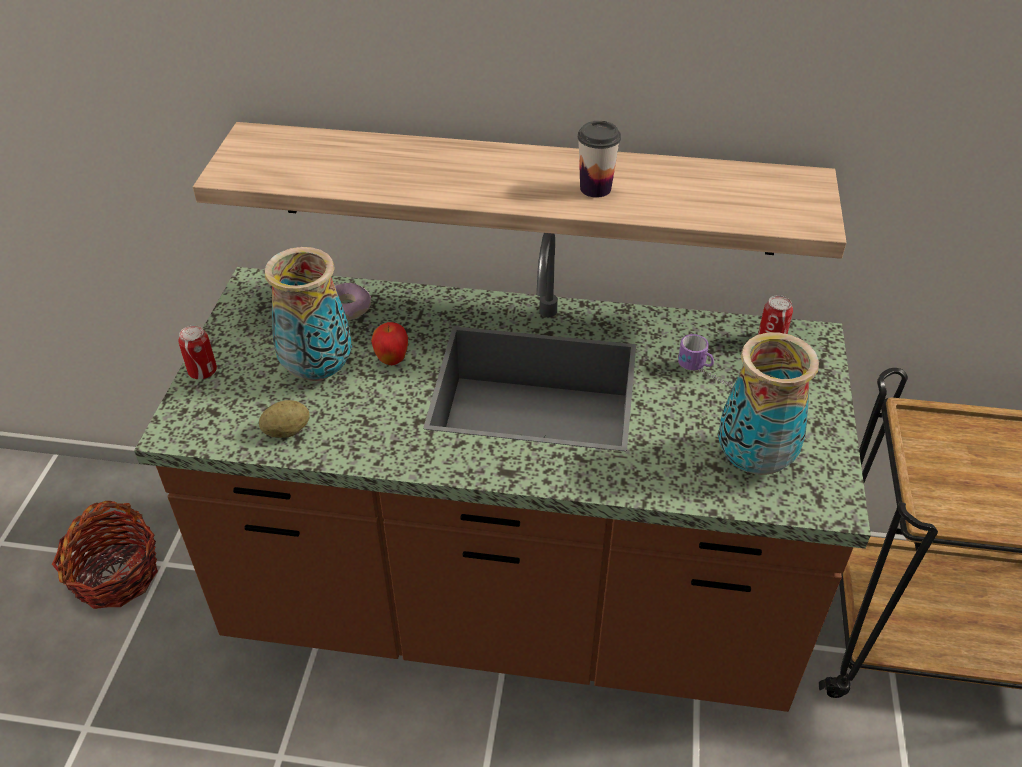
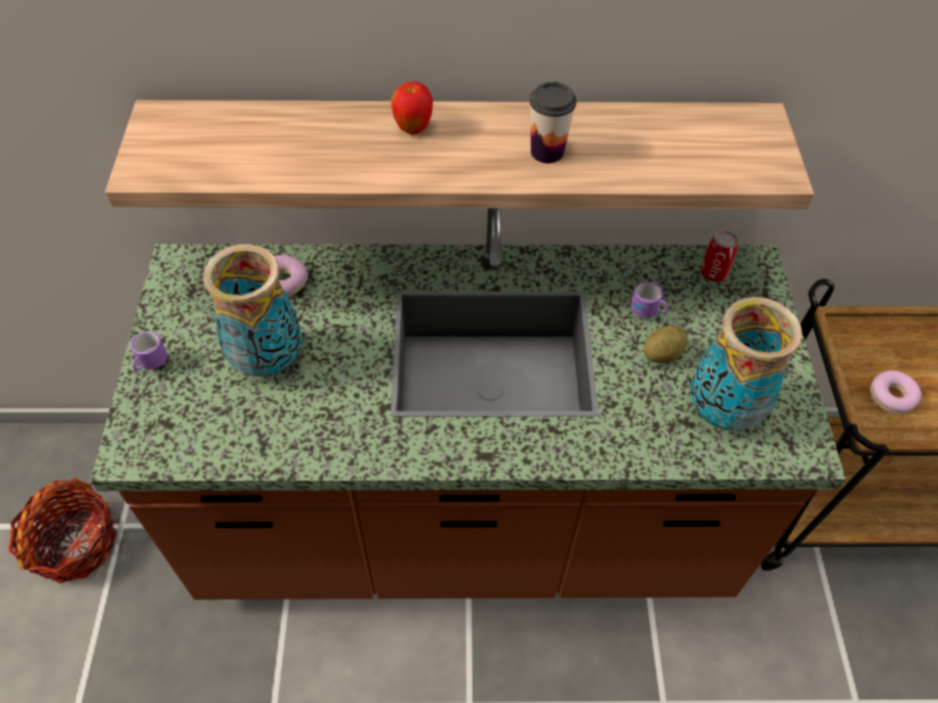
camera: 10 degrees left, 10 degrees up
(203, 371) = (145, 376): can -> mug
(287, 431) = (250, 437): potato -> potato (662, 354)
(392, 360) = (342, 339): apple -> apple (413, 129)
(956, 489) = (892, 396): none -> donut

